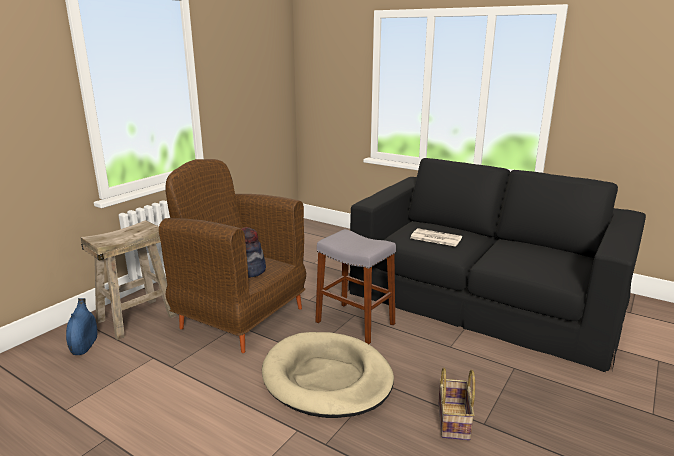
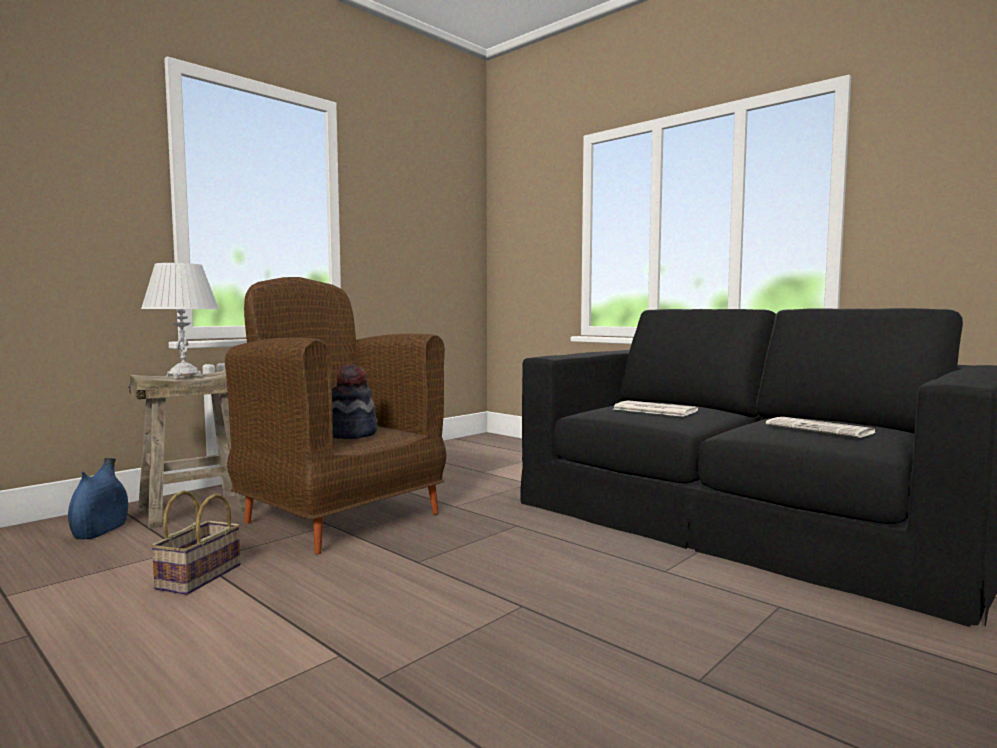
camera: 10 degrees right, 15 degrees down
(121, 235) = (184, 376): none -> white table lamp
(327, 378) = (431, 593): beige dog bed -> none
(355, 323) = (513, 534): grey stool -> none
(454, 422) = (639, 671): basket -> basket (199, 578)
(536, 259) = (821, 429): none -> newspaper

